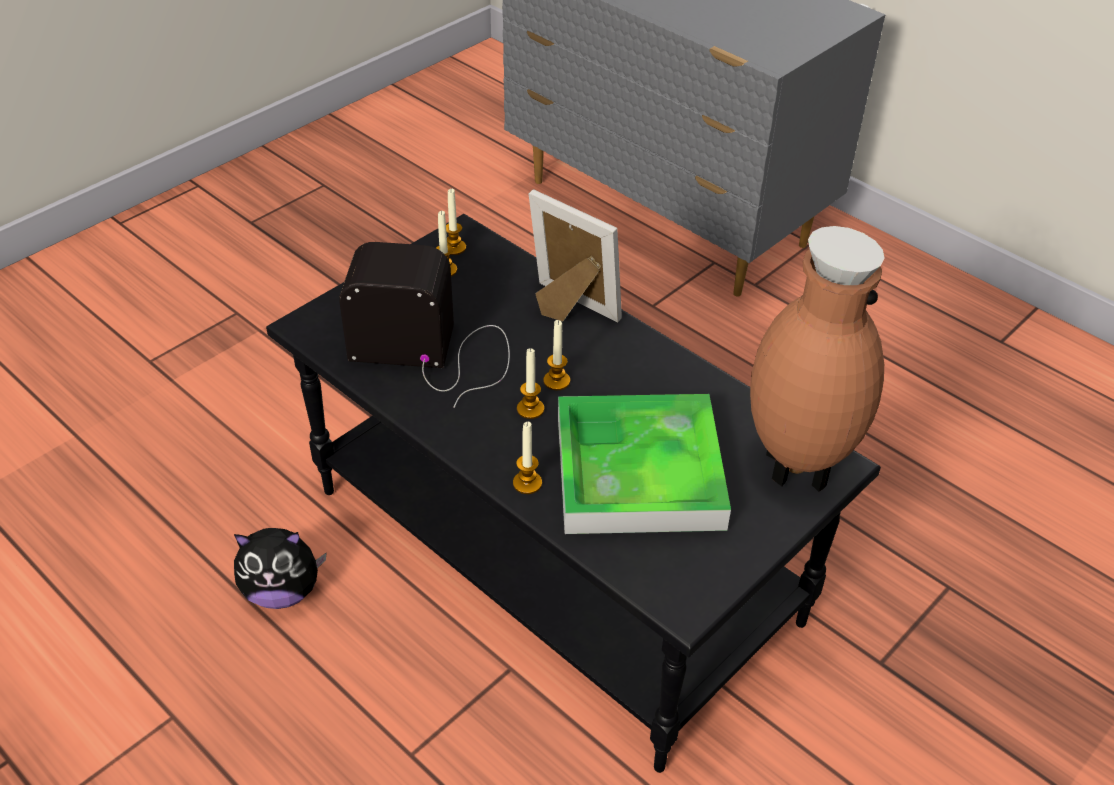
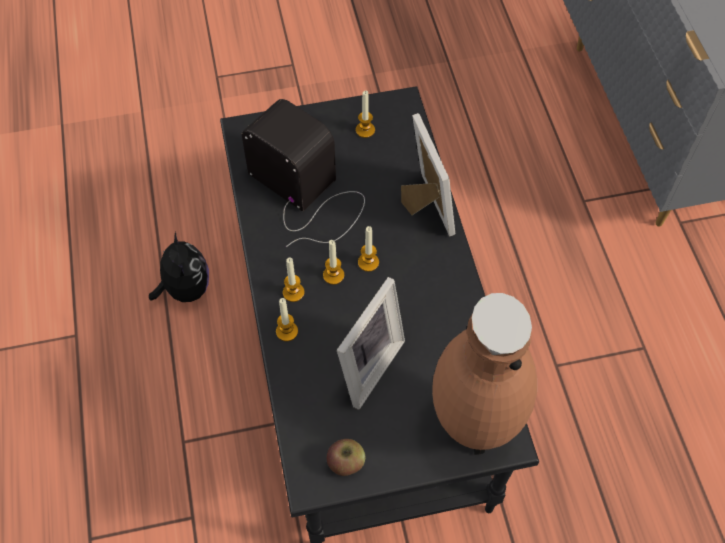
camera: 35 degrees right, 15 degrees up
(282, 591) = (185, 288): plush toy -> plush toy turned 135 degrees counterclockwise
(454, 248) = (386, 114): candle -> candle (293, 292)
(638, 471) = (365, 365): tray -> picture frame
(703, 568) = (346, 463): none -> apple

